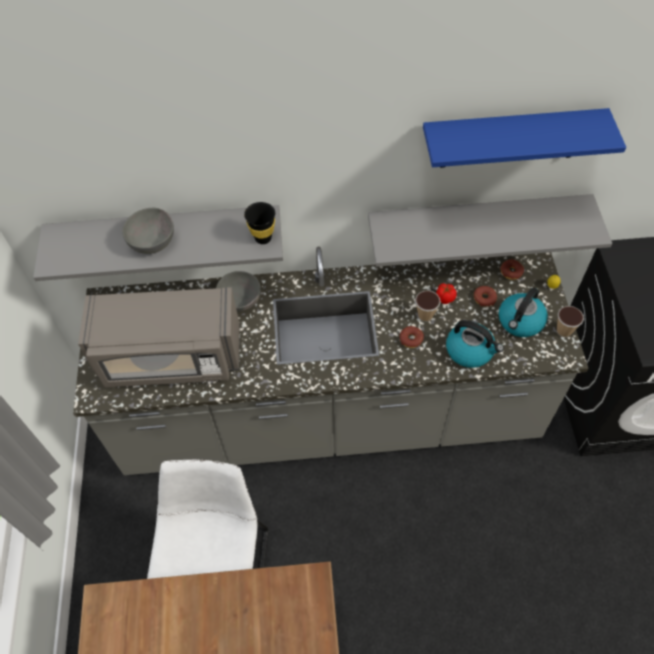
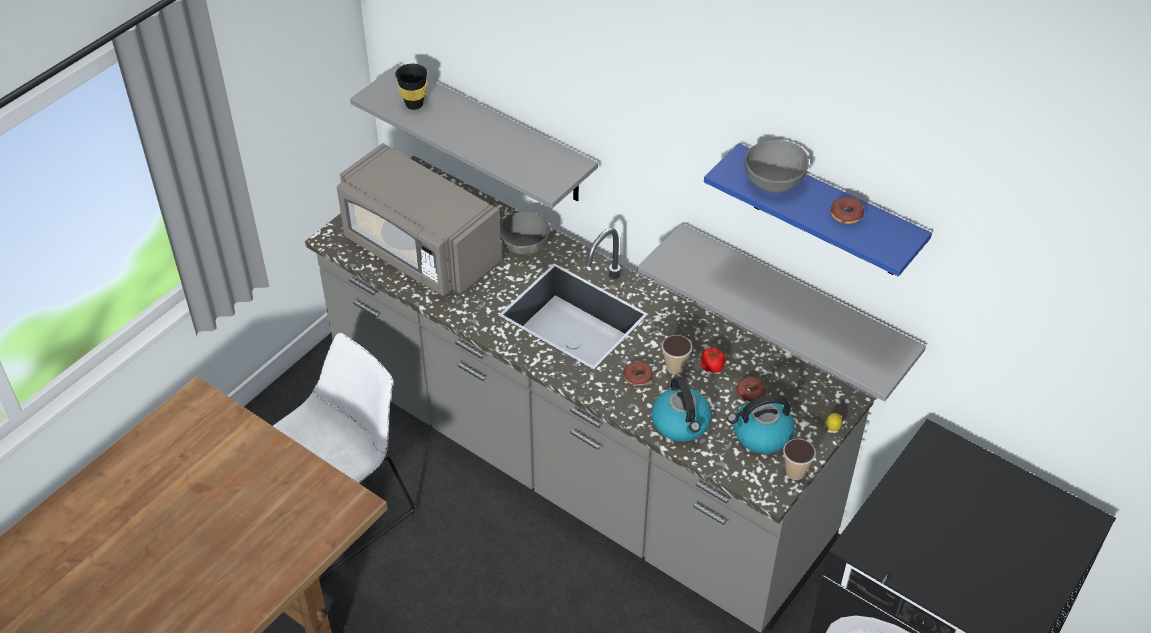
camera: 40 degrees right, 10 degrees down
(154, 242) = (465, 128): grey bowl -> grey bowl (775, 182)
(263, 238) = (553, 179): black cup -> black cup (414, 104)
(511, 272) = (807, 389): donut -> donut (846, 215)

